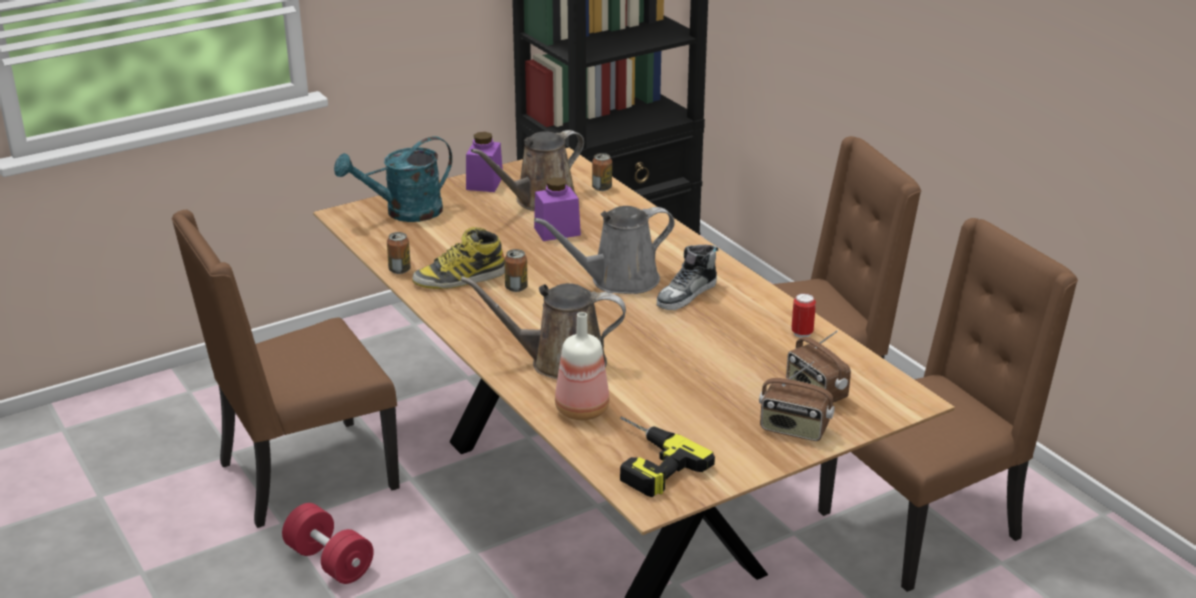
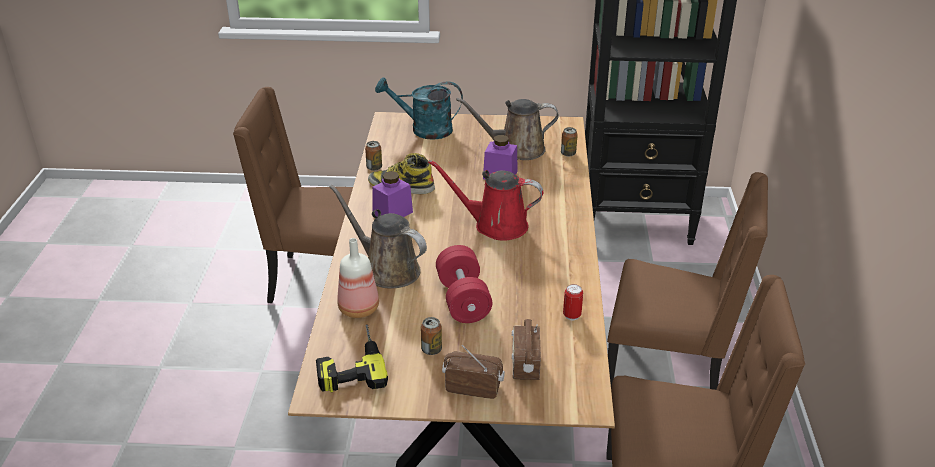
camera: 35 degrees right, 5 degrees up
(329, 561) = (282, 341): red dumbbell -> red dumbbell (463, 300)
(484, 183) = (496, 125): purple jar -> purple jar (392, 213)
(516, 288) = (426, 205): can -> can (431, 349)
(618, 281) = (495, 225): grey watering can -> red watering can
(687, 295) = (527, 253): shoe -> none
(793, 430) = (473, 387): radio -> radio turned 135 degrees clockwise

